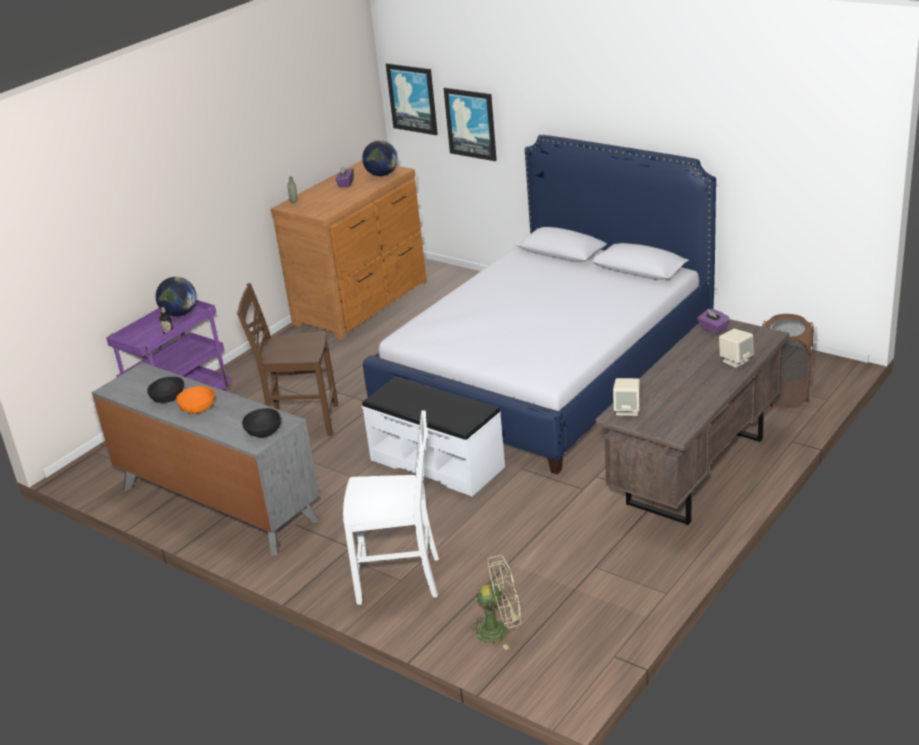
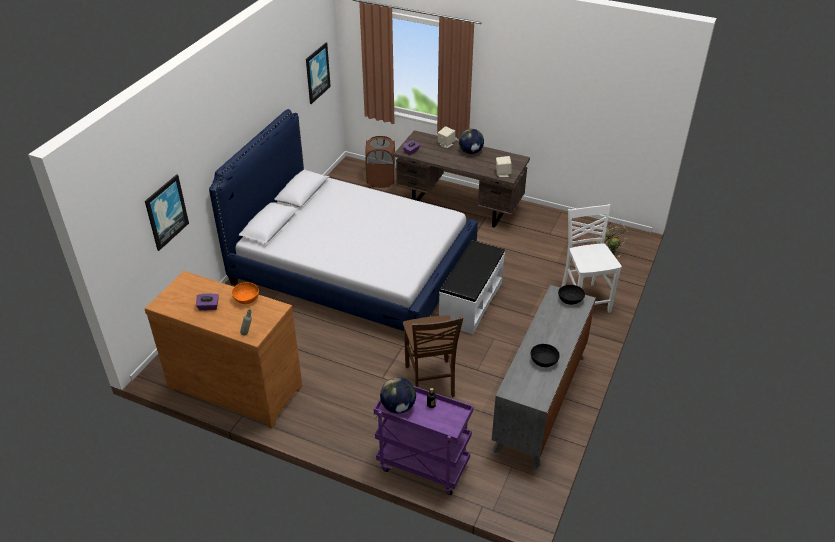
camera: 105 degrees left, 10 degrees up
(197, 408) = (552, 340): orange bowl -> orange bowl (246, 299)
(381, 175) = (192, 287): globe -> globe (471, 152)
(412, 98) = (120, 236): picture -> picture (317, 73)

